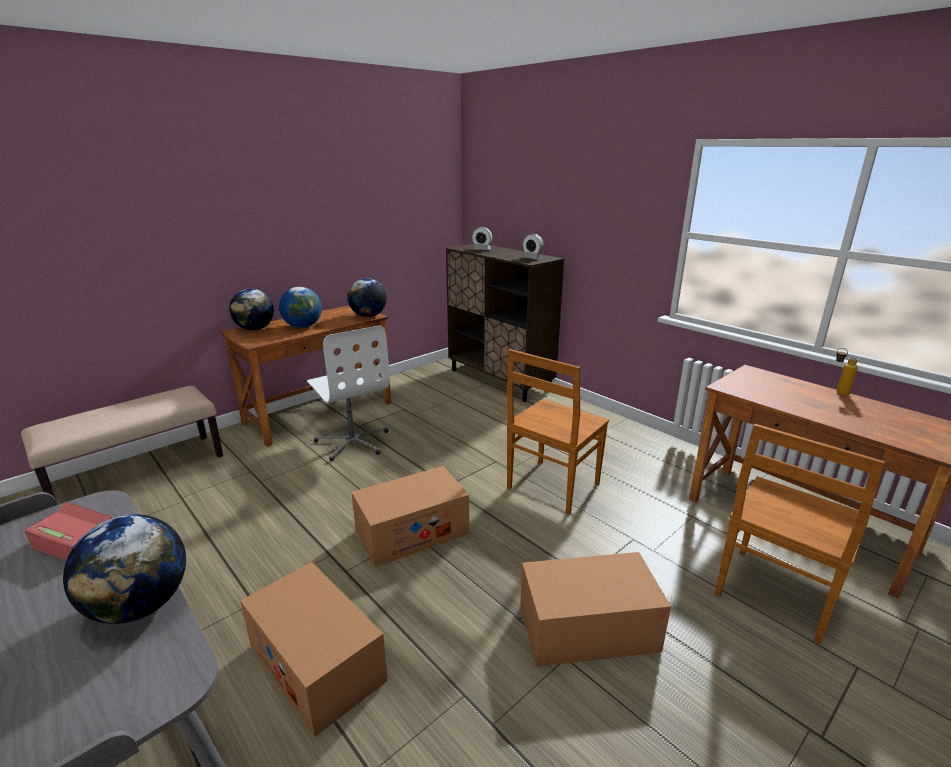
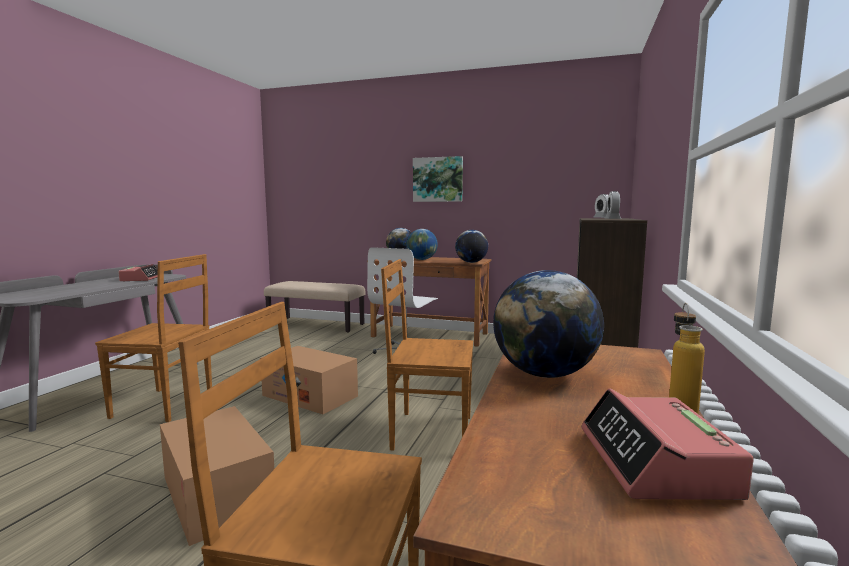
camera: 60 degrees right, 15 degrees down
(141, 605) = (84, 290): globe -> globe (545, 374)
(277, 213) = (438, 179): none -> picture
(317, 662) = (165, 405): cardboard box -> brown chair
(893, 414) = (655, 463): none -> alarm clock

